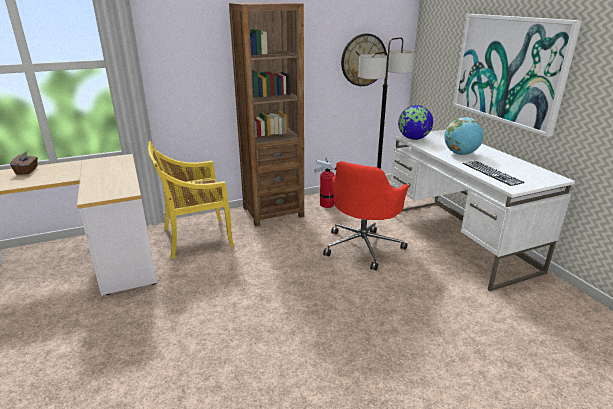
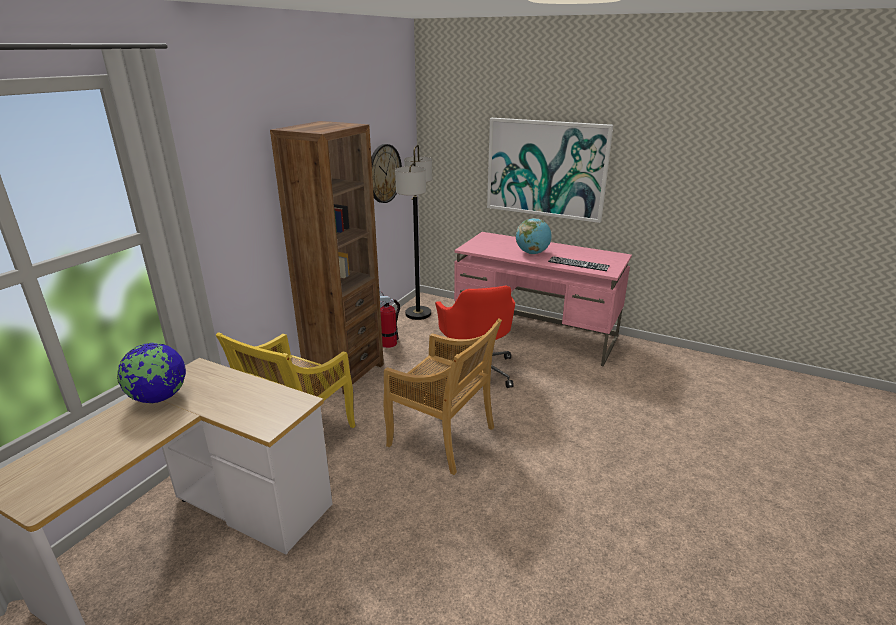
camera: 40 degrees left, 0 degrees up
(27, 171) = (81, 438): brown tissue box -> none
(274, 280) = (443, 438): none -> beige chair
(413, 139) = (474, 248): globe -> globe (159, 398)
(458, 240) = (536, 334): white desk -> pink desk

